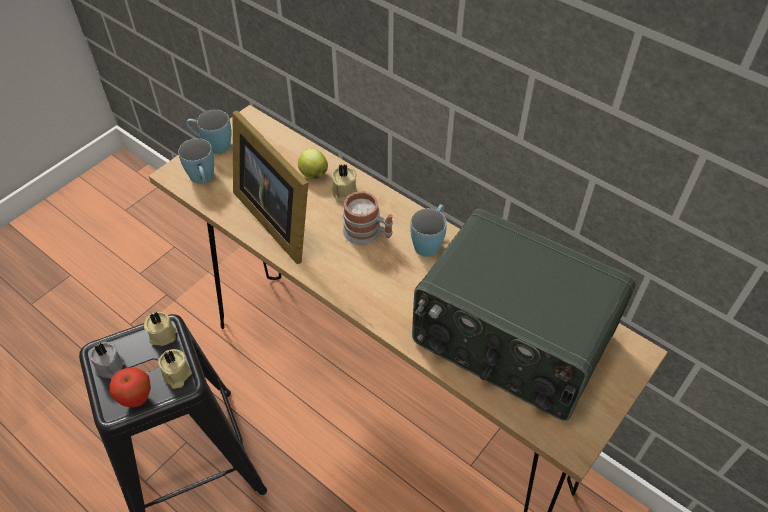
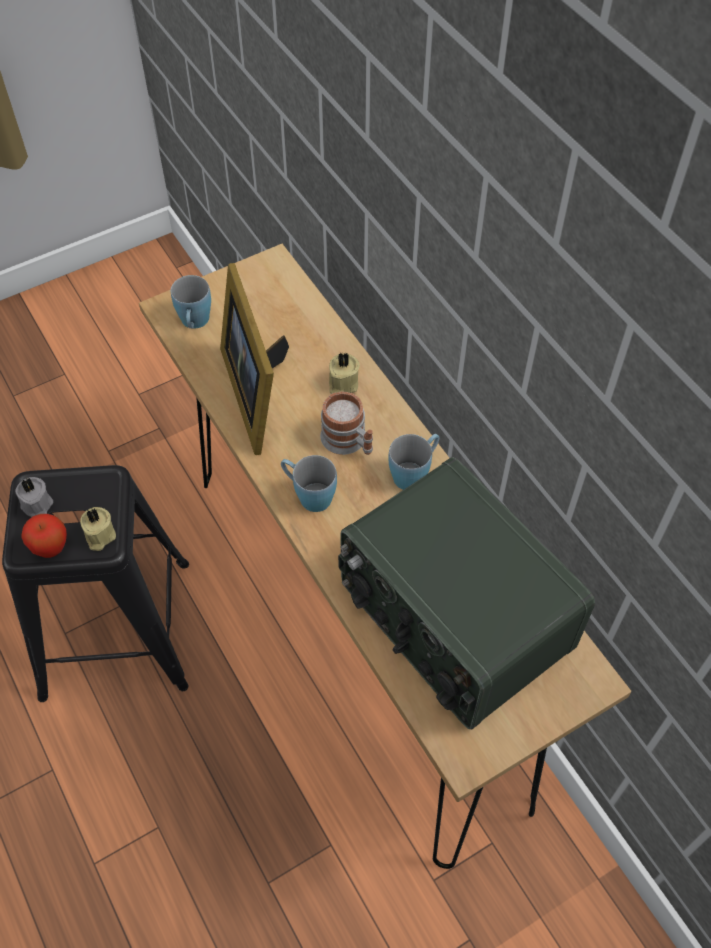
camera: 20 degrees right, 5 degrees up
(162, 334) = (101, 485): beige candle -> none
(212, 145) = (221, 284): blue mug -> blue mug (308, 495)
(313, 173) = (318, 350): apple -> none

